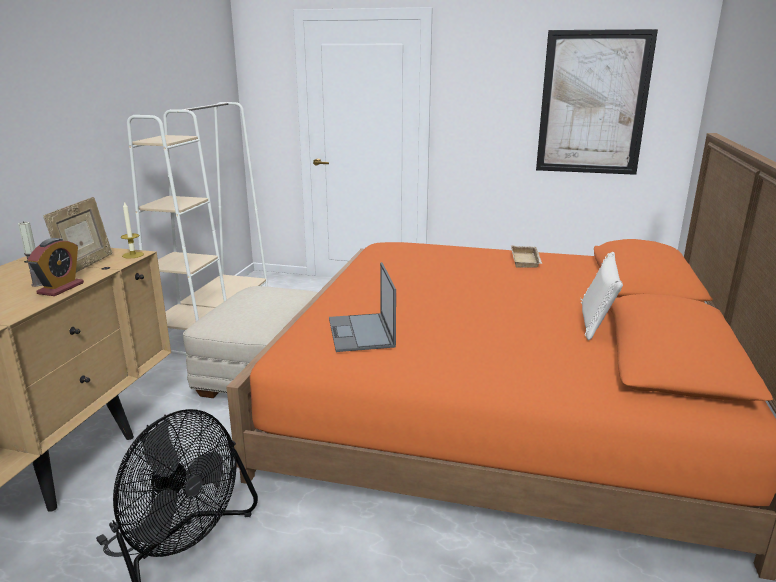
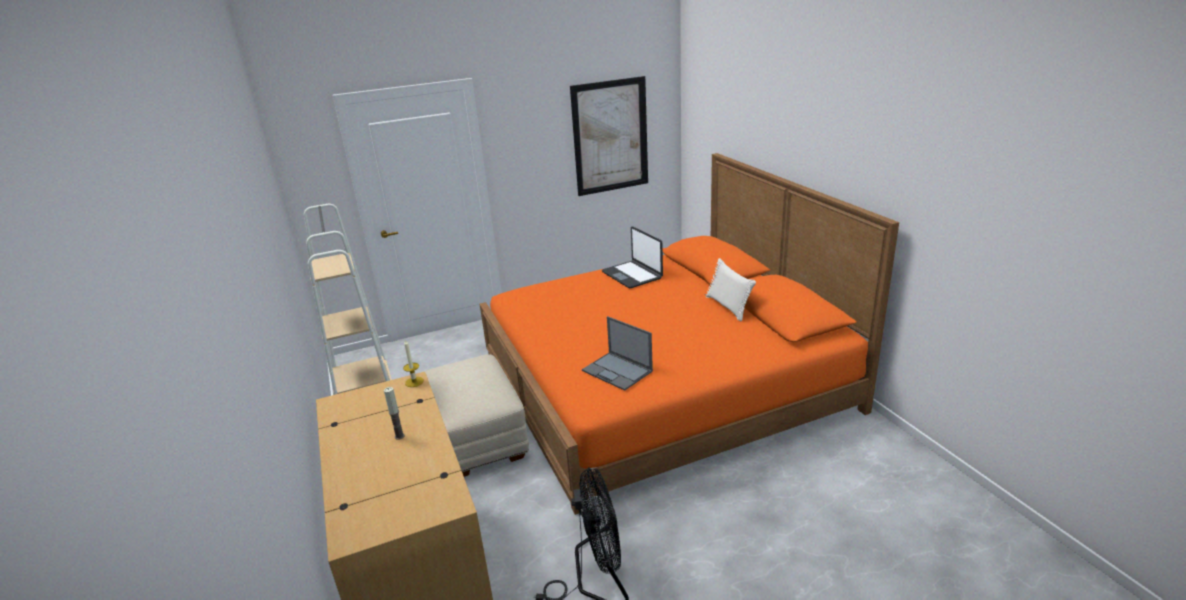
camera: 35 degrees left, 5 degrees up
(61, 288) = (427, 430): alarm clock -> none
(86, 266) = (399, 406): picture frame -> none
(526, 261) = (632, 275): beige tray -> laptop

